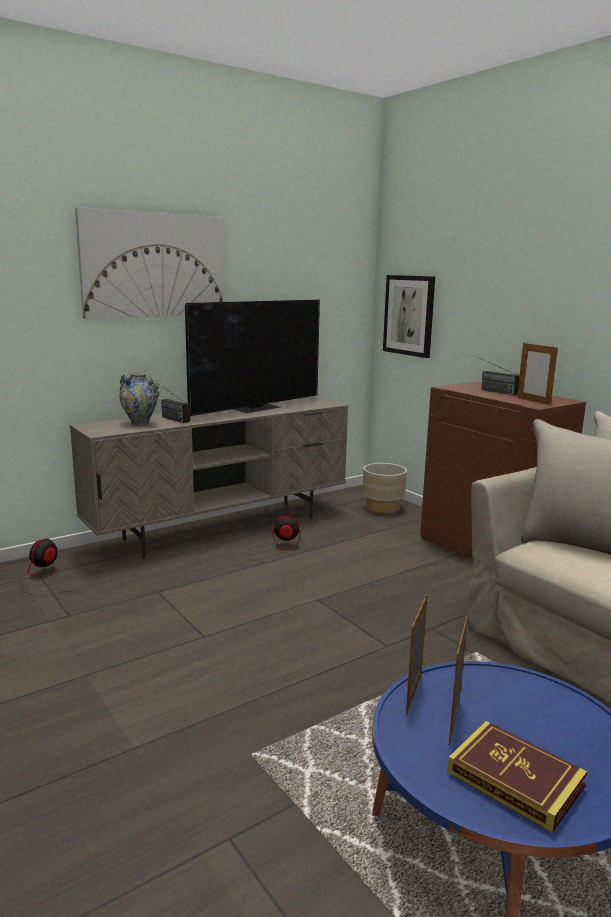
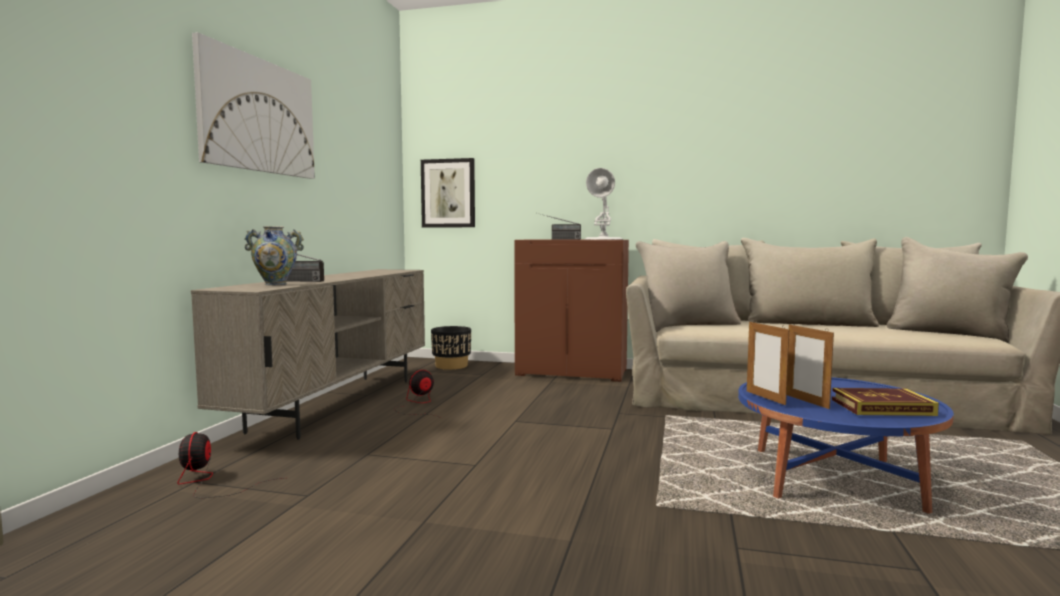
camera: 40 degrees left, 10 degrees down
(257, 407) = (353, 274): television -> none
(383, 507) = (451, 366): beige planter -> black planter
(533, 401) = (603, 239): picture frame -> white table lamp

